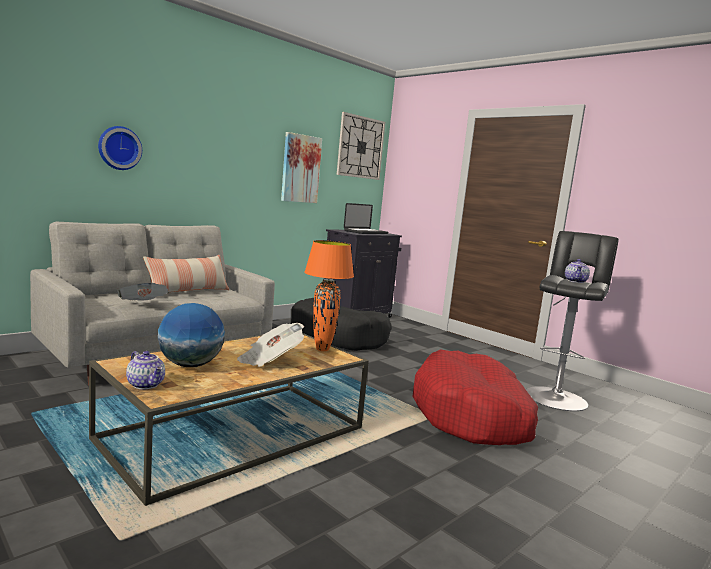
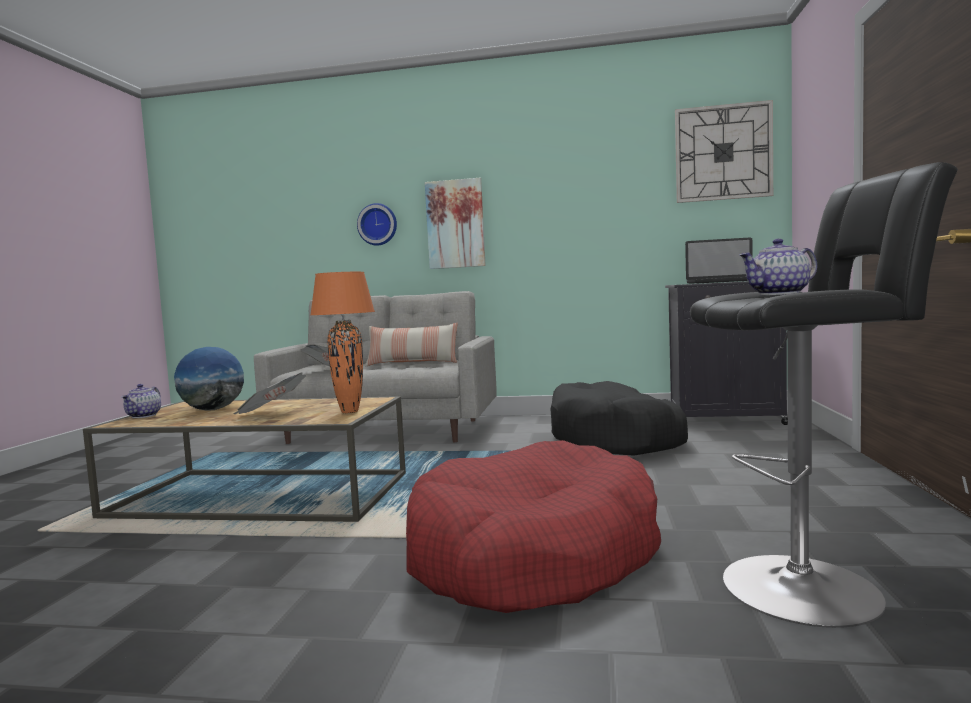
camera: 55 degrees right, 5 degrees down
(300, 168) = (607, 206): picture -> picture (455, 224)

